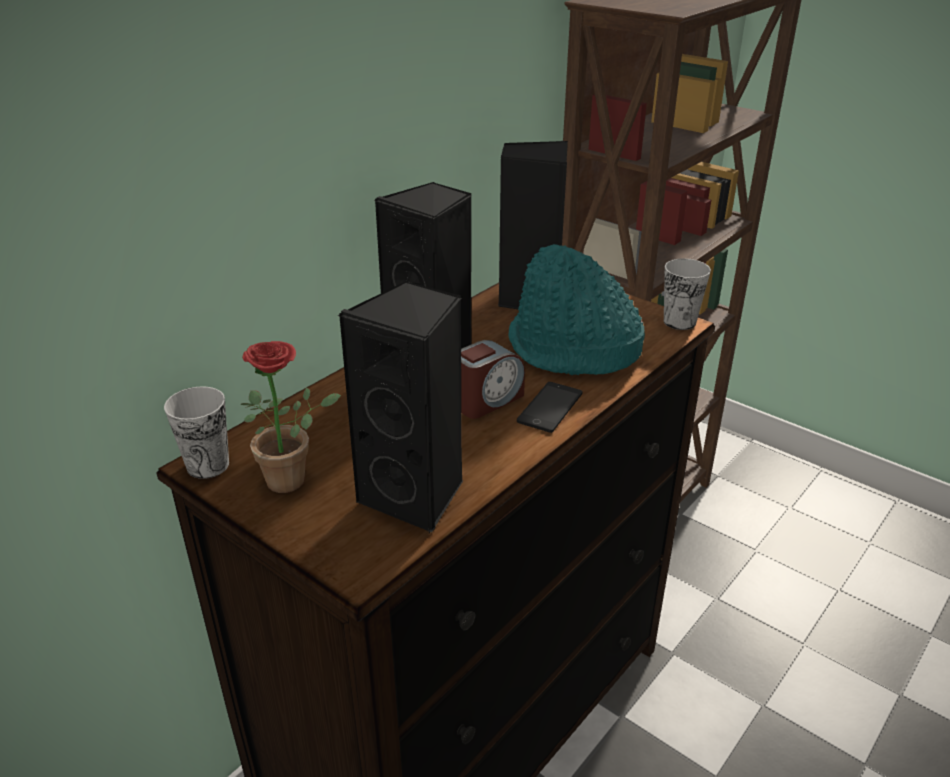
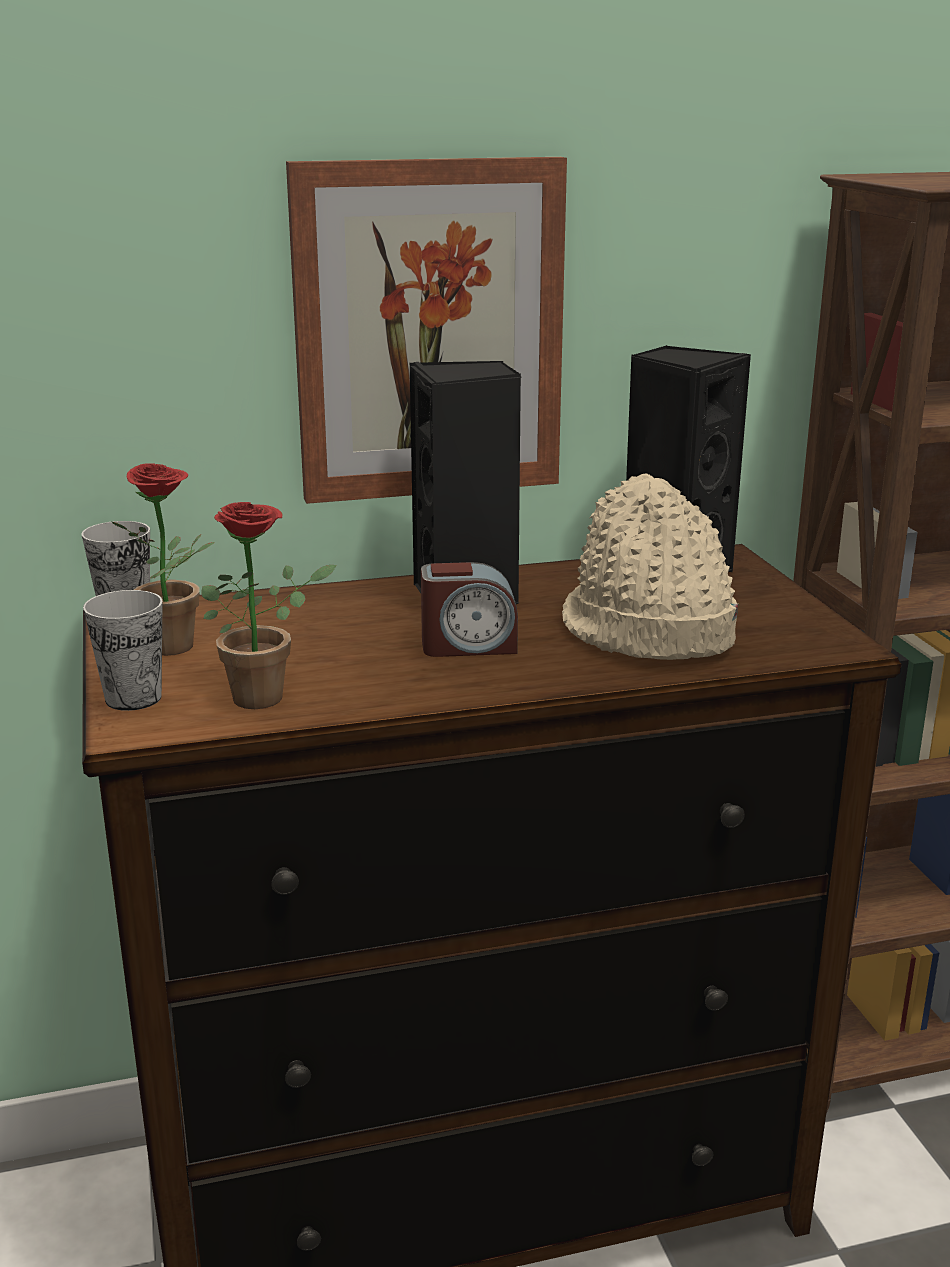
camera: 35 degrees right, 10 degrees down
(361, 166) = (429, 331): none -> picture
(416, 495) = (268, 696): black speaker -> potted plant
(550, 407) = (530, 672): phone -> none
(572, 350) = (646, 631): turquoise hat -> beige hat
(679, 322) = (845, 643): cup -> cup (133, 698)

